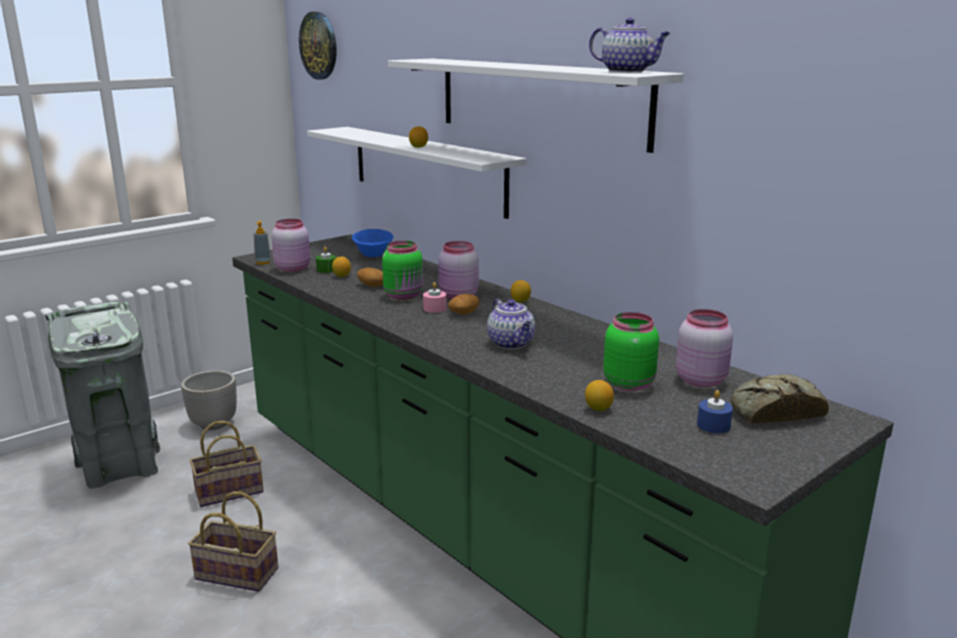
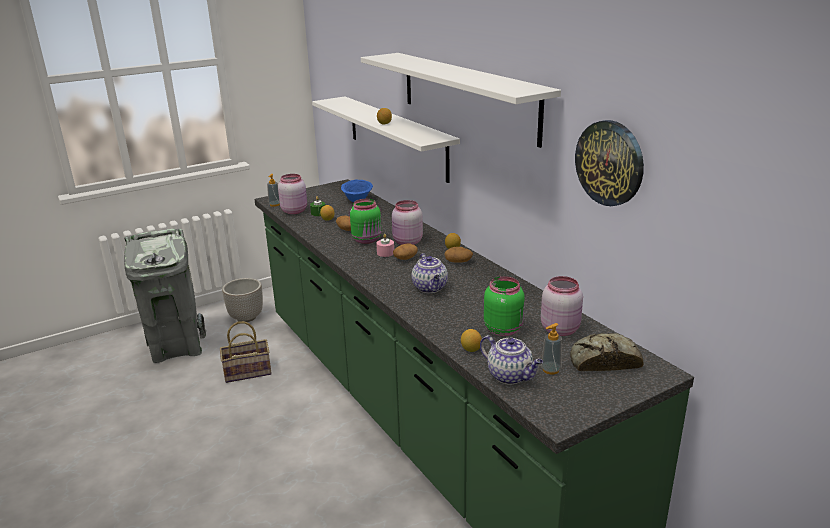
camera: 10 degrees right, 5 degrees up
(234, 574) = (240, 435): basket -> none
(319, 45) = (325, 31): wall clock -> wall clock (610, 163)
(534, 314) = (458, 261): none -> potato
(628, 71) = (518, 87): teapot -> teapot (510, 376)
(713, 425) = (550, 370): blue candle -> soap dispenser

